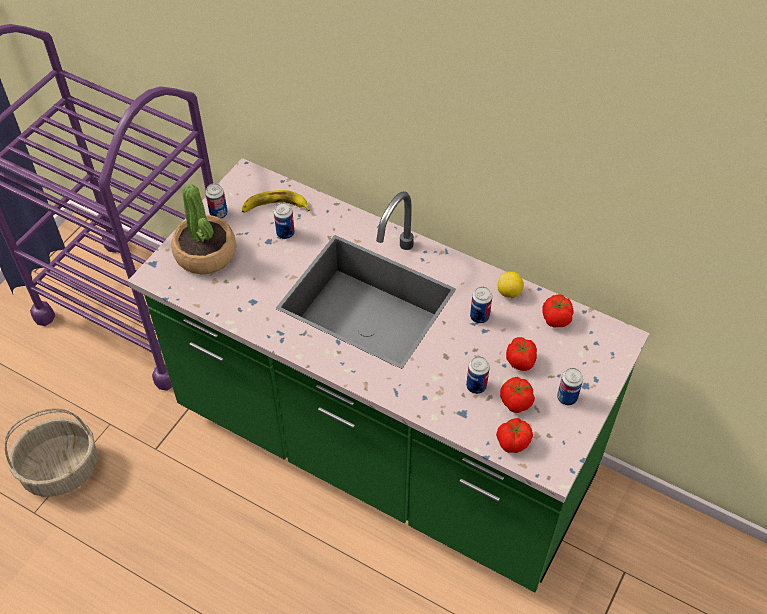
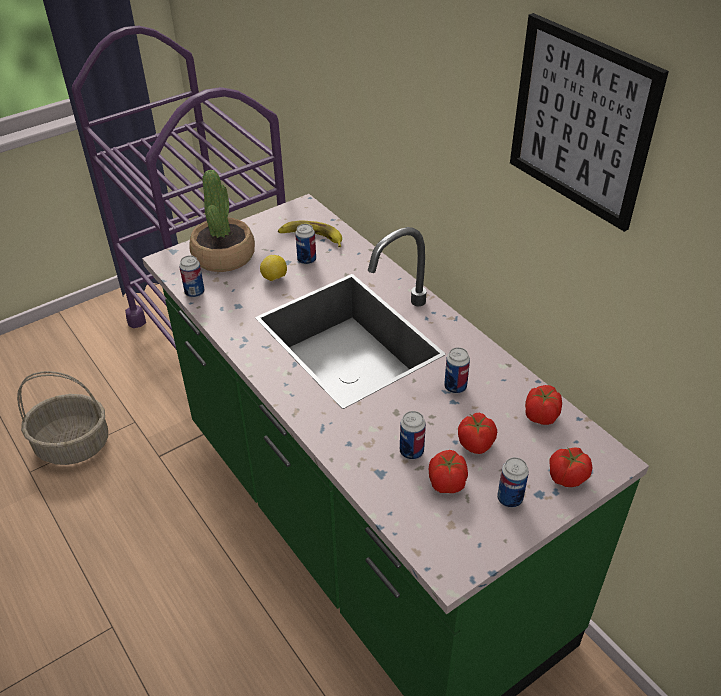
camera: 25 degrees right, 10 degrees down
(218, 214) = (257, 229): can -> can (194, 292)
(509, 292) = (502, 374): lemon -> lemon (274, 278)
(512, 442) = (418, 522): tomato -> tomato (566, 477)
(561, 100) = (581, 122): none -> picture

